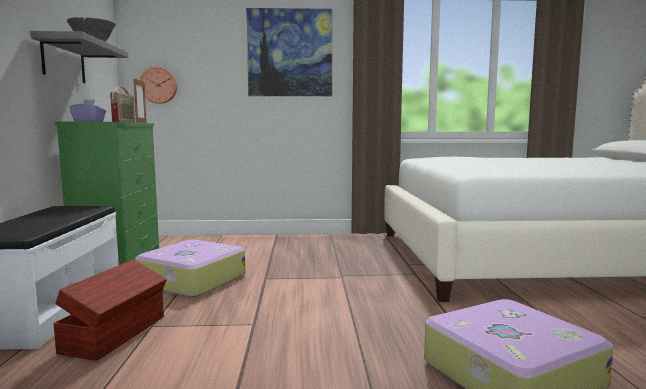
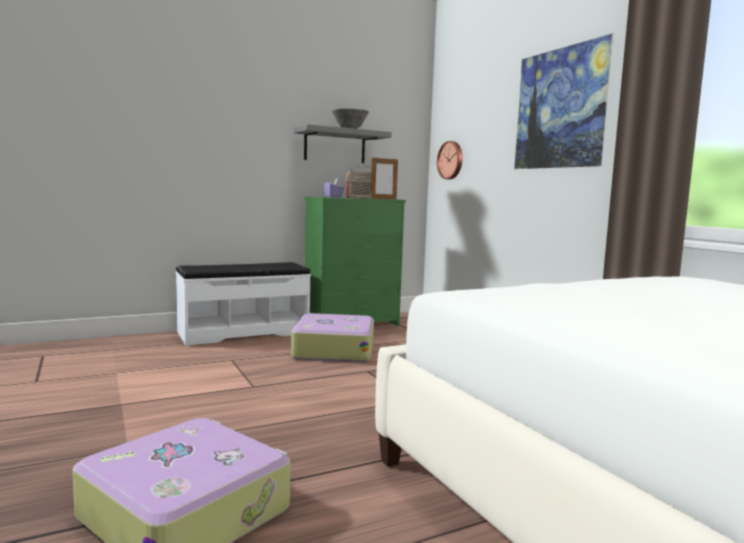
camera: 65 degrees right, 0 degrees up
(117, 333) = (214, 355): brown storage box -> none

